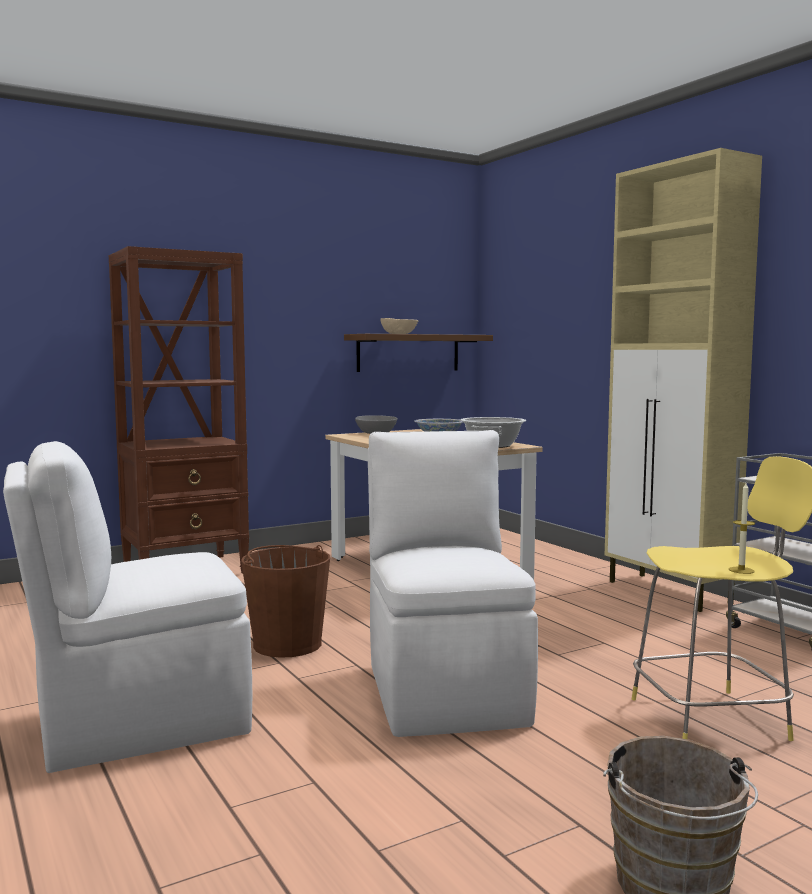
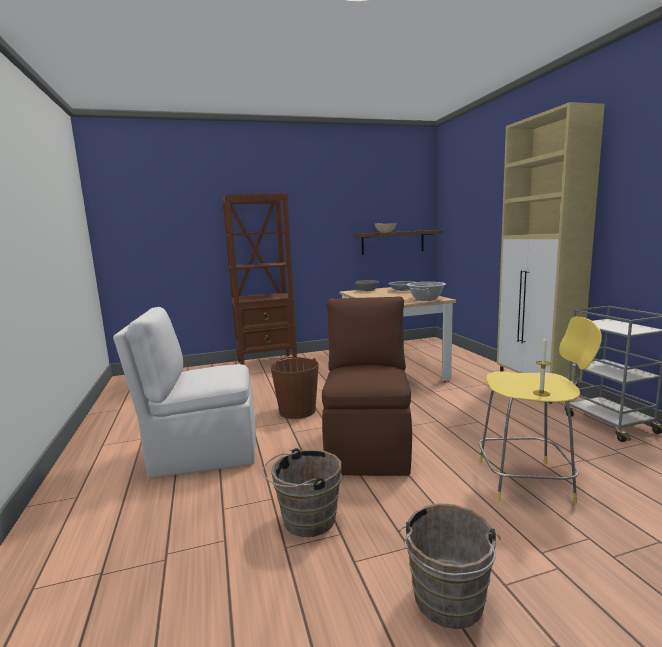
camera: 15 degrees right, 5 degrees up
(391, 808) = (305, 520): none -> brown bucket
(445, 691) = (368, 447): white chair -> brown chair

